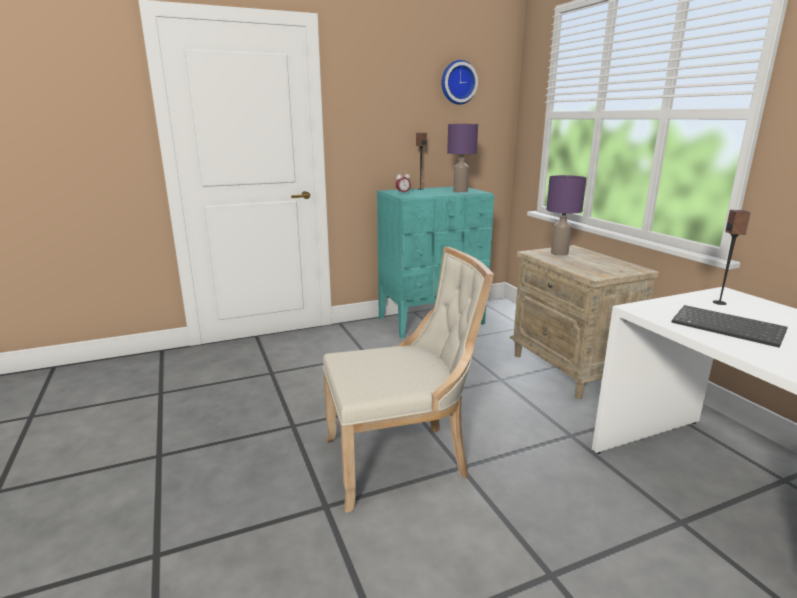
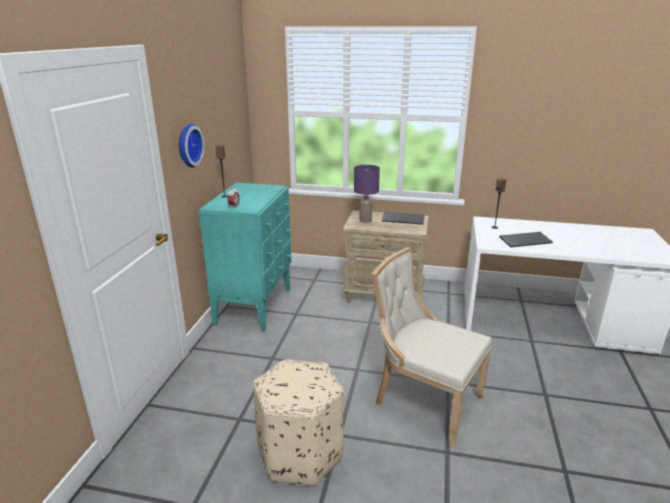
camera: 55 degrees left, 5 degrees up
(251, 415) = (300, 453): none -> beige ottoman
(401, 460) = (424, 401): beige chair -> beige chair turned 75 degrees counterclockwise
(458, 82) = (223, 92): wall clock -> wall clock (188, 145)
(460, 191) = (260, 190): purple table lamp -> none
(610, 264) = (403, 219): none -> keyboard

